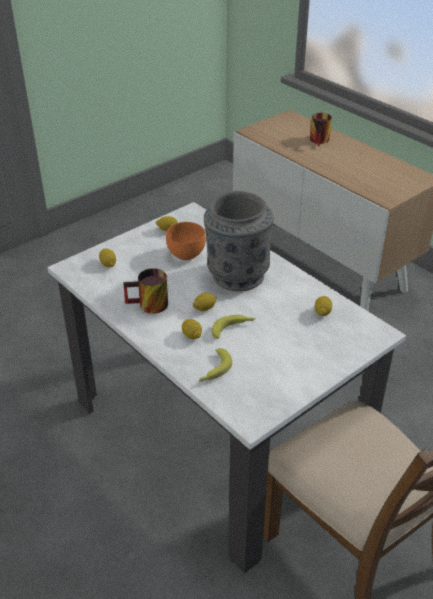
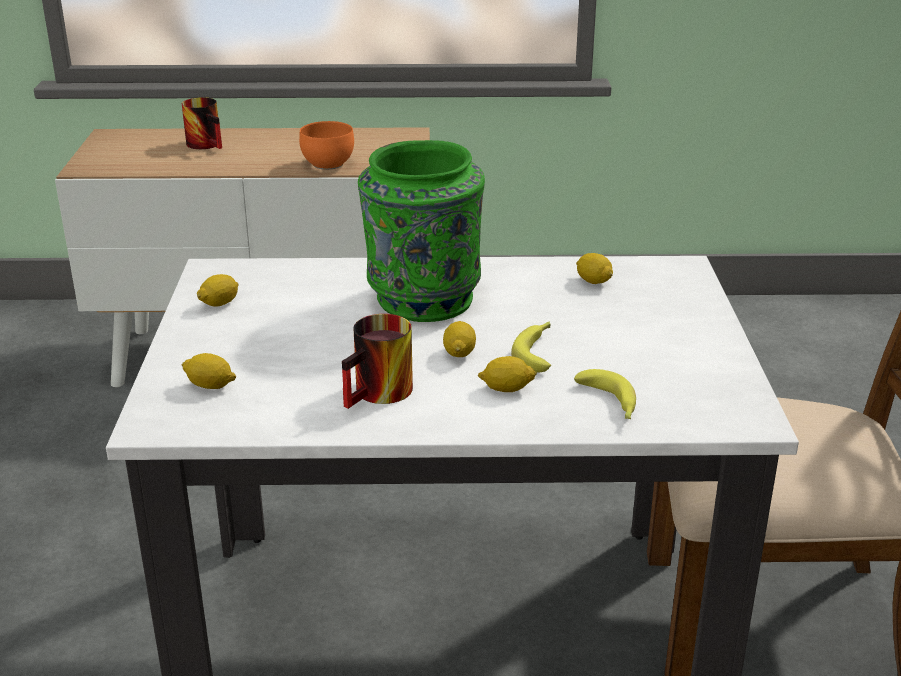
camera: 50 degrees left, 10 degrees down
(185, 254) = (305, 316): orange bowl -> orange bowl (327, 165)
(236, 275) = (423, 301): grey vase -> green vase

